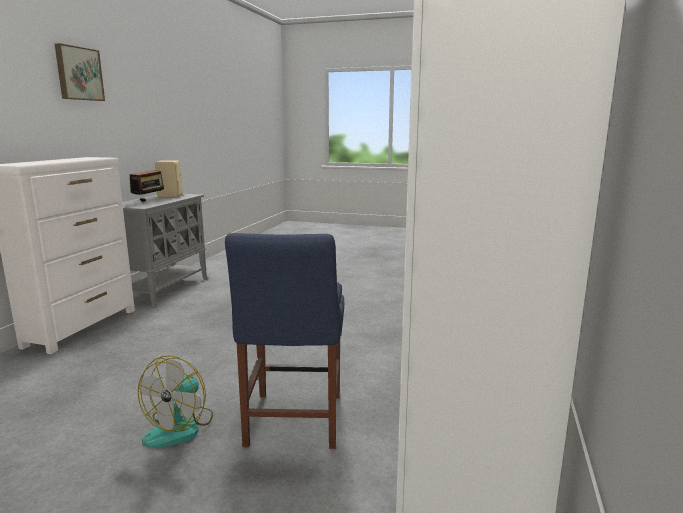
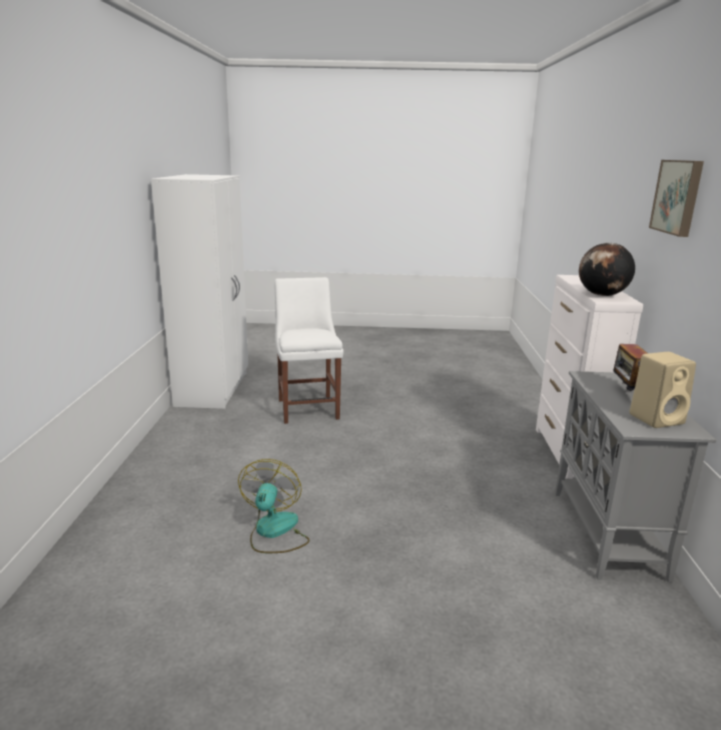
camera: 165 degrees right, 5 degrees up
(87, 158) = (602, 295): none -> globe
(180, 427) = (371, 400): fan -> fan (274, 532)
(293, 423) = (308, 407): blue chair -> white chair

